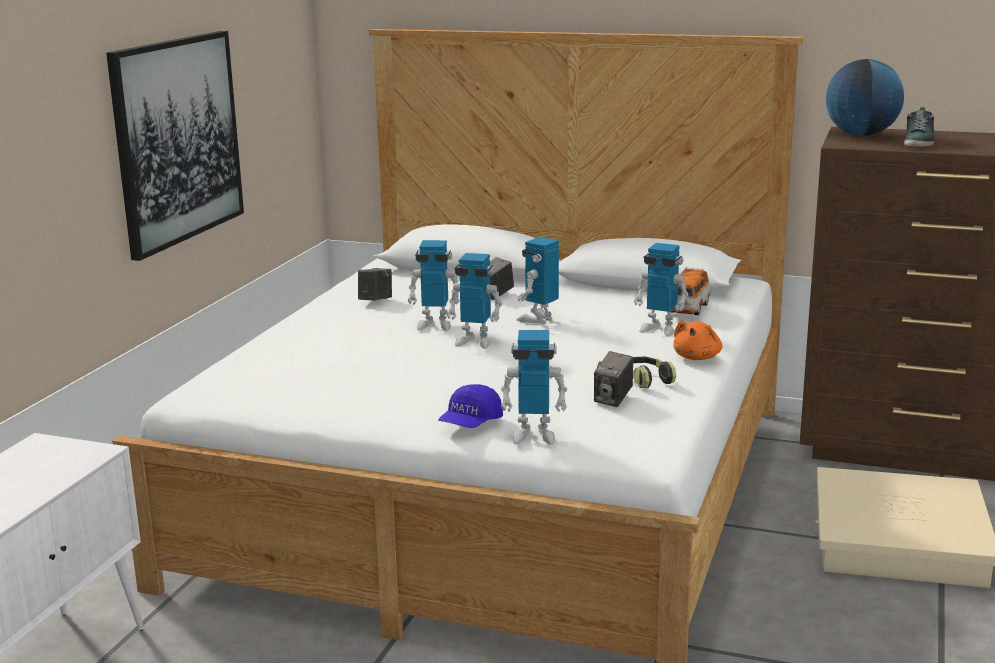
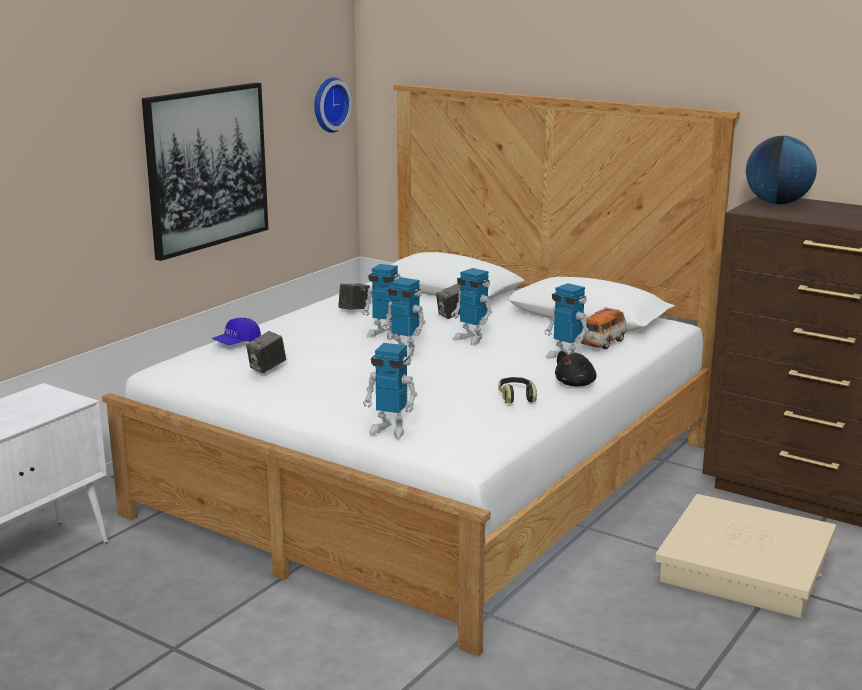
camera: 15 degrees right, 0 degrees up
(290, 57) = (328, 104): none -> wall clock
(470, 423) = (349, 414): blue cap -> blue cap (237, 344)
(538, 319) = (471, 339): toy robot -> toy robot turned 105 degrees counterclockwise
(613, 399) = (476, 409): camera -> camera (267, 368)
(697, 357) = (576, 384): orange plush toy -> black plush toy
(919, 142) = (820, 214): shoe -> none

